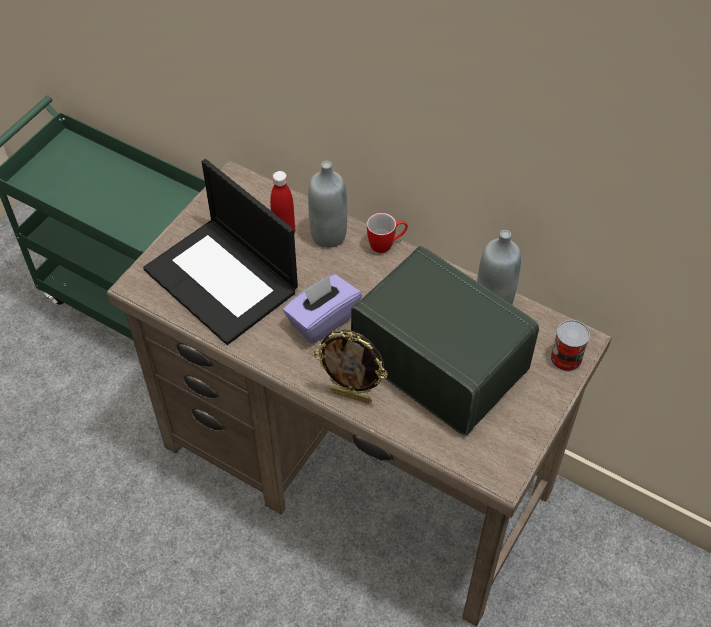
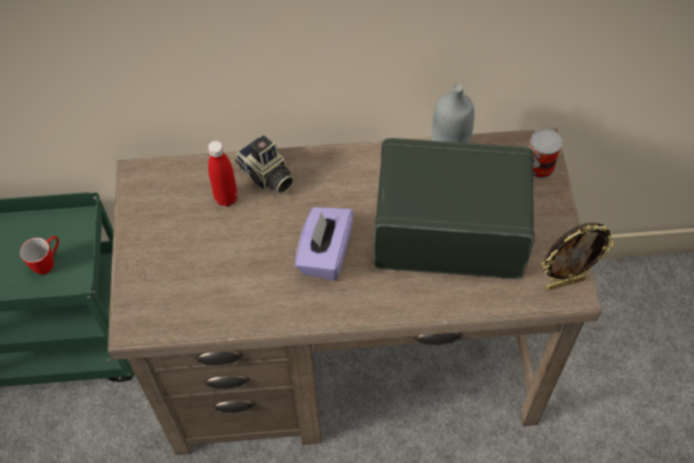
camera: 35 degrees left, 5 degrees up
(223, 280) = (208, 273): laptop -> none
(328, 235) = (266, 177): grey bottle -> camera
(351, 395) = (404, 303): picture frame -> picture frame (565, 282)
(386, 245) = (322, 156): mug -> mug (48, 262)

